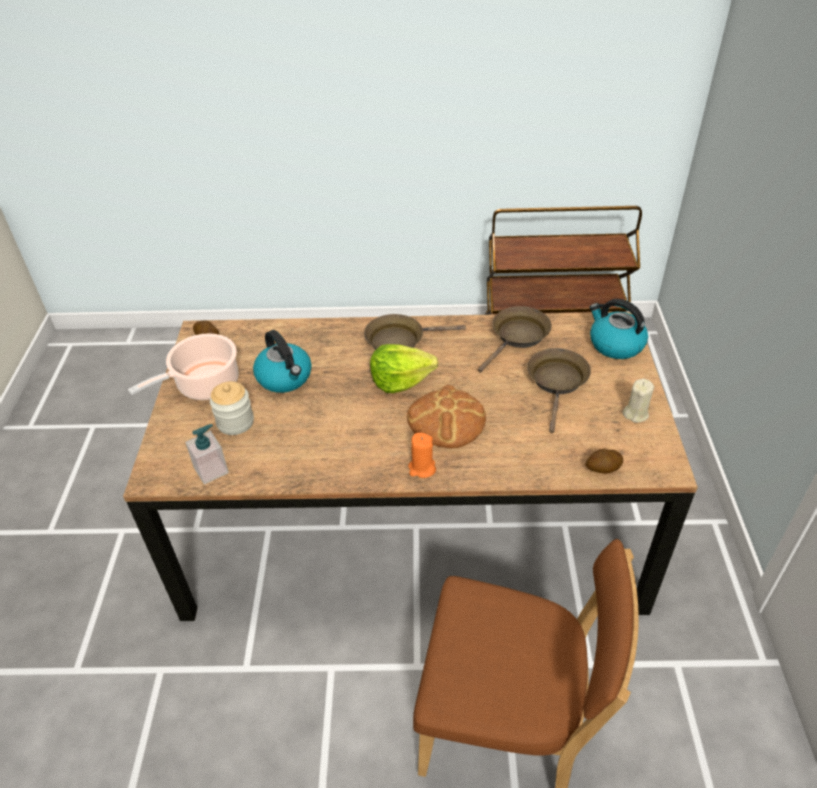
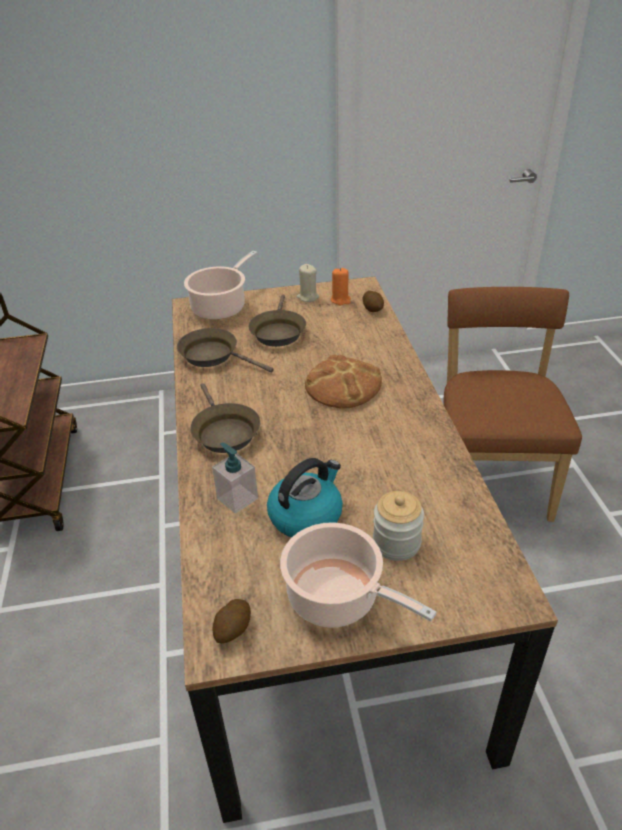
camera: 100 degrees left, 5 degrees down
(211, 470) = (479, 542): soap dispenser -> soap dispenser (237, 498)
(400, 380) = (292, 421): lettuce -> none
(422, 468) = (409, 392): orange candle -> orange candle (340, 300)
(557, 383) = (277, 332): brown frying pan -> brown frying pan turned 90 degrees counterclockwise
(615, 344) = (221, 307): kettle -> cooking pot

